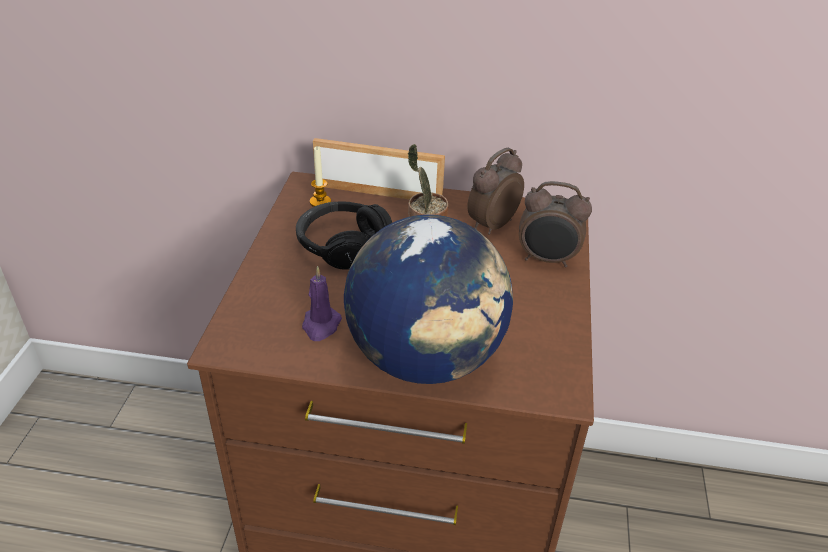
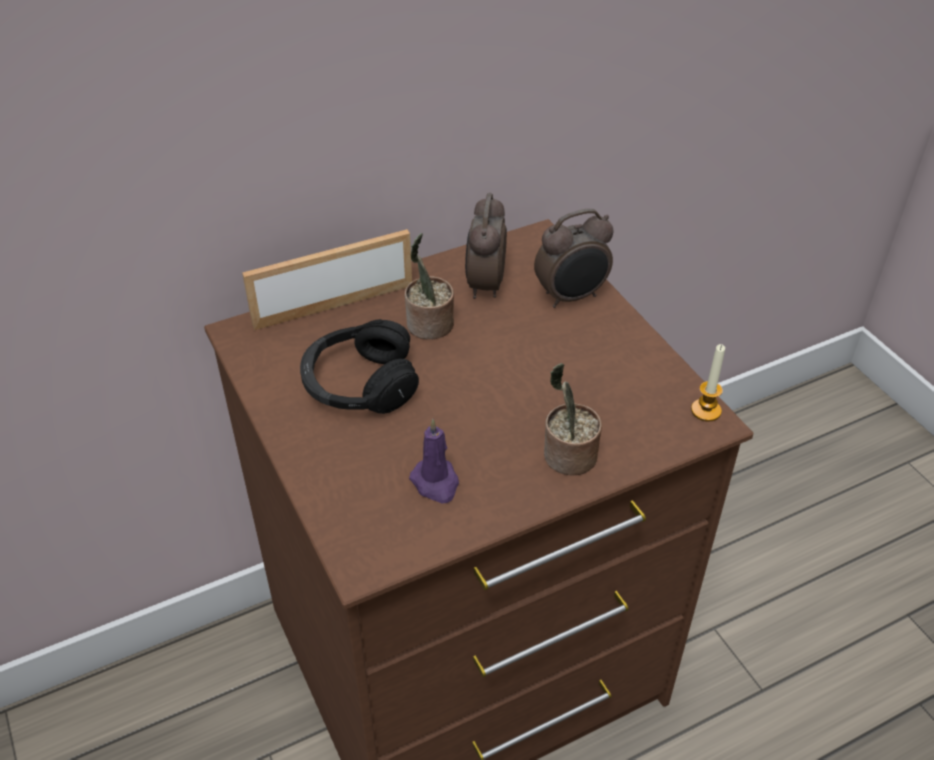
camera: 35 degrees left, 5 degrees up
(320, 202) = (281, 346): candle -> candle (706, 410)
(426, 358) = (567, 457): globe -> potted plant

